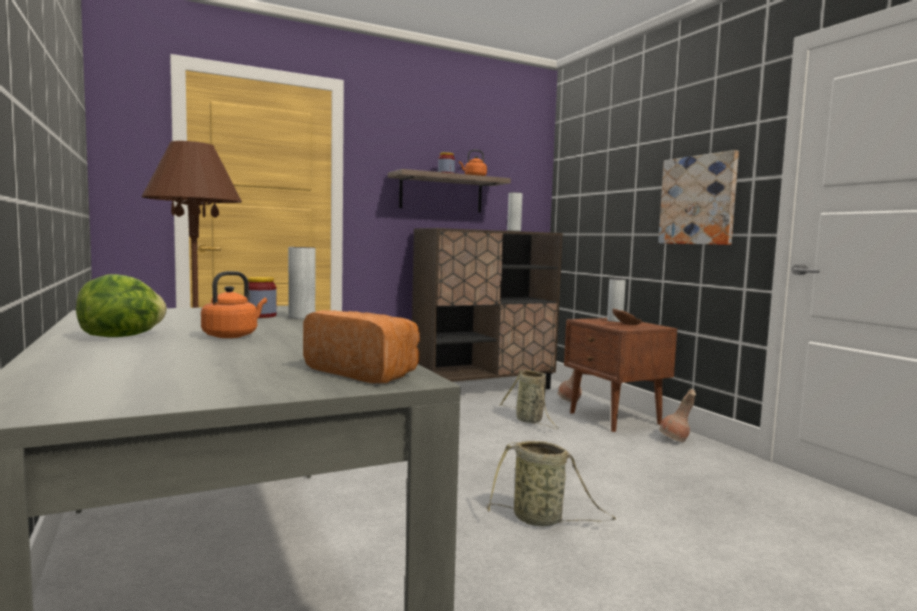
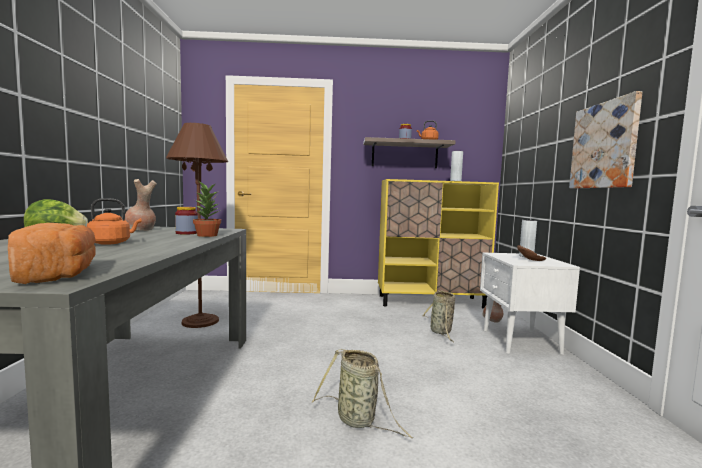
camera: 25 degrees right, 0 degrees up
(301, 317) = (206, 235): grey vase -> potted plant
(484, 388) = (431, 302): brown cabinet -> yellow cabinet
(615, 418) = (520, 341): brown nightstand -> white nightstand
(675, 440) = (563, 372): brown vase -> brown vase (140, 230)

